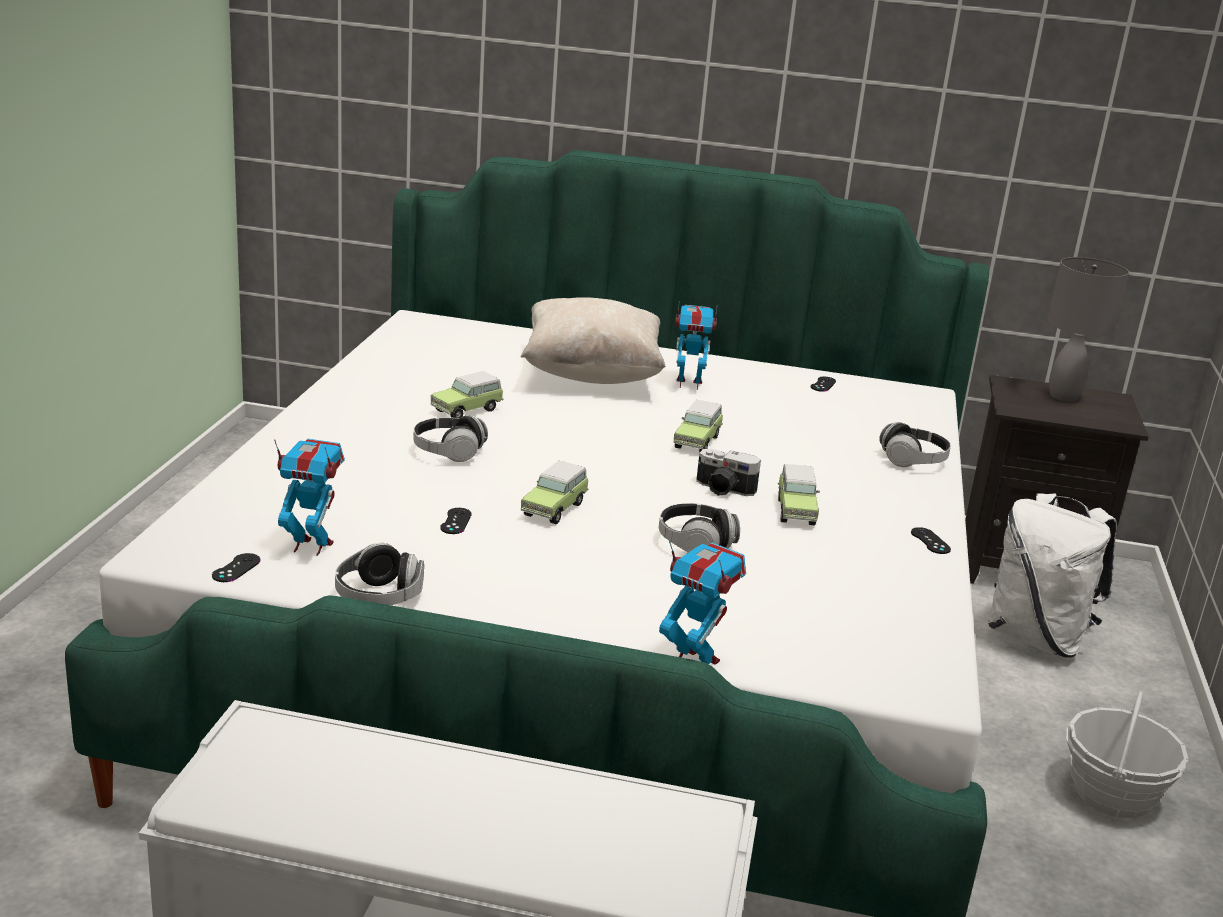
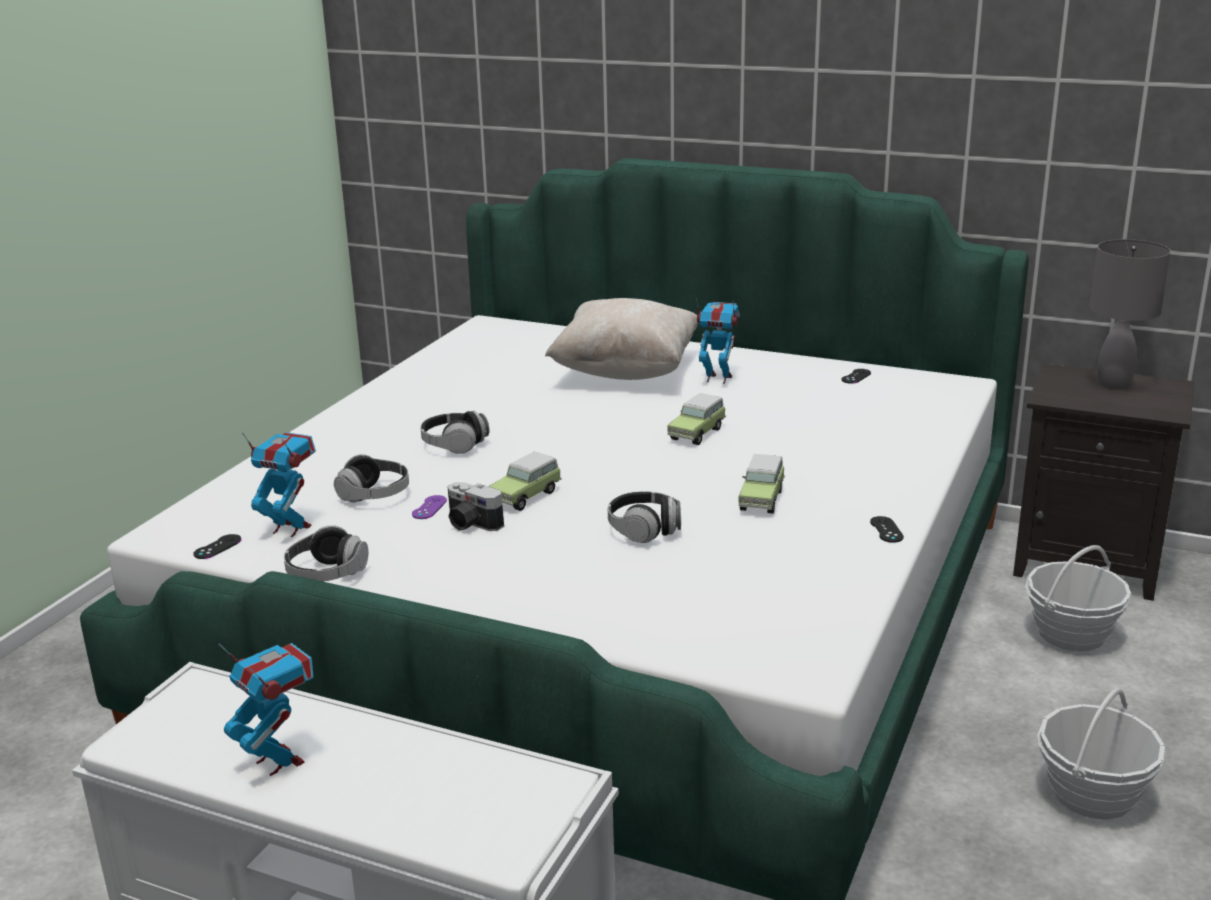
camera: 15 degrees right, 0 degrees up
(456, 521) = (429, 507): black game controller -> purple game controller
(468, 410) = (492, 406): toy car -> none
(694, 660) = (586, 638): toy robot -> toy robot (279, 761)
(723, 490) = (699, 479): camera -> camera (471, 524)
(912, 461) = (910, 451): headphones -> headphones (374, 495)
(1037, 638) = (1071, 634): white backpack -> basket

